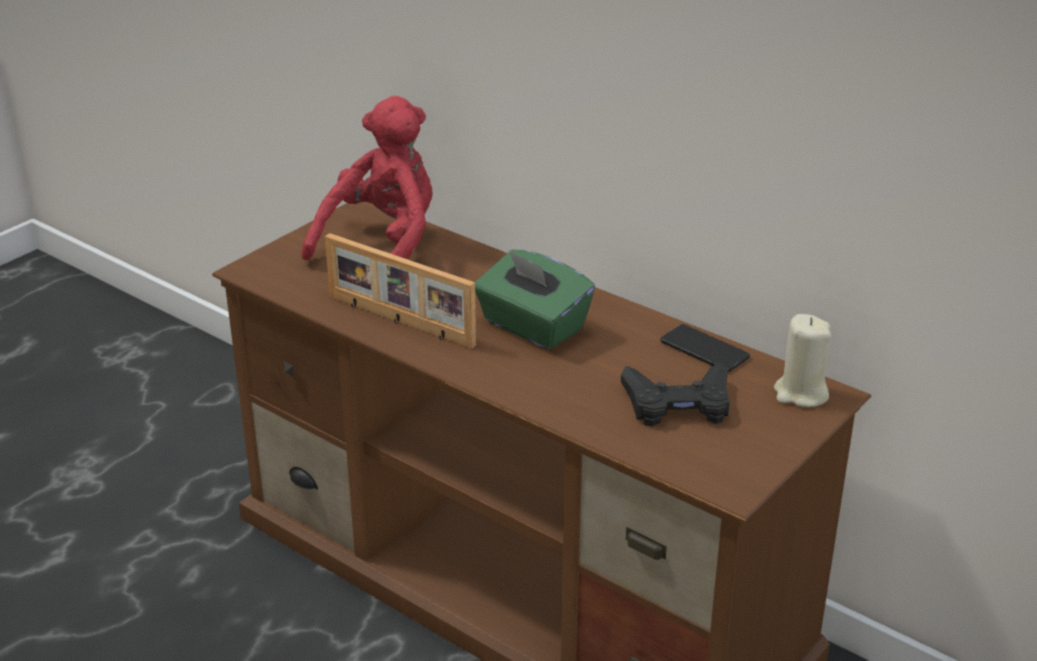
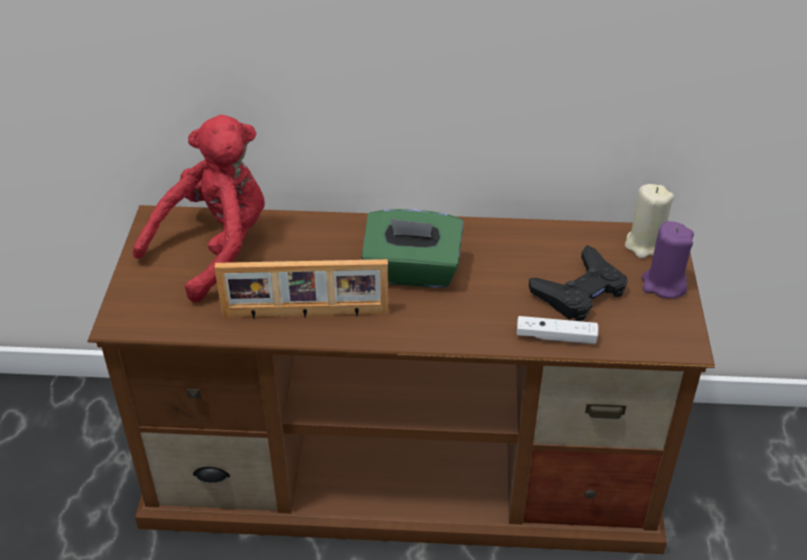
camera: 35 degrees left, 10 degrees up
(383, 247) = (216, 249): red plush toy -> red plush toy turned 45 degrees clockwise
(606, 428) = (556, 337): none -> white game controller
(704, 349) = (549, 236): phone -> none
(776, 433) = (663, 284): none -> purple candle

